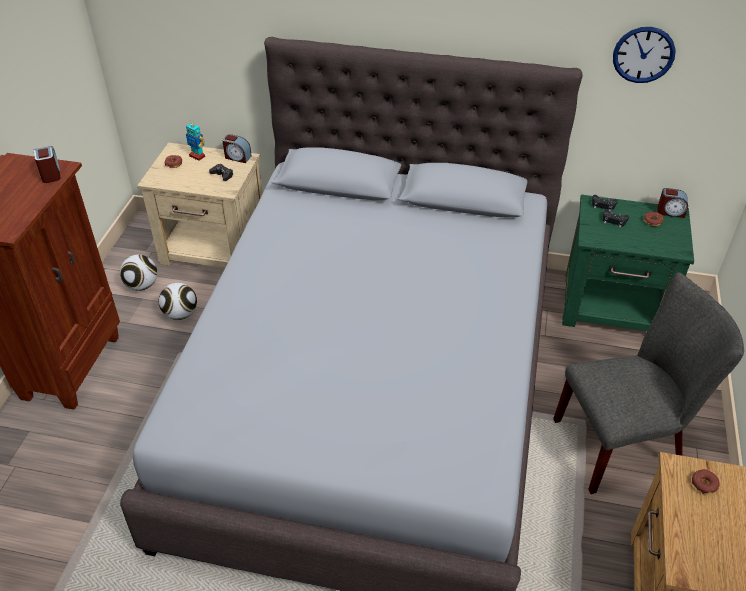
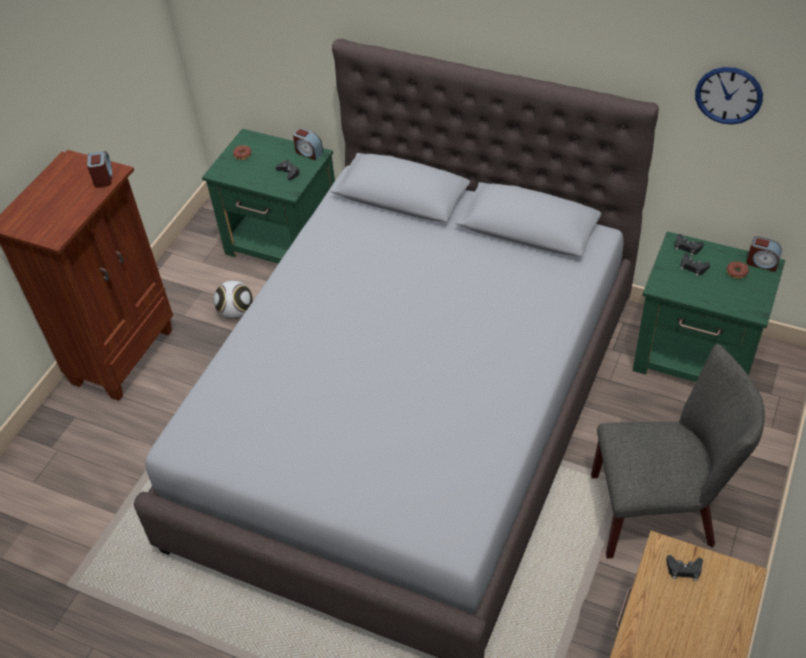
camera: 15 degrees right, 5 degrees up
(142, 285) = (204, 276): football -> none
(197, 156) = (268, 147): toy robot -> none
(215, 249) = (284, 242): beige nightstand -> green nightstand
(704, 484) = (684, 569): donut -> black game controller

